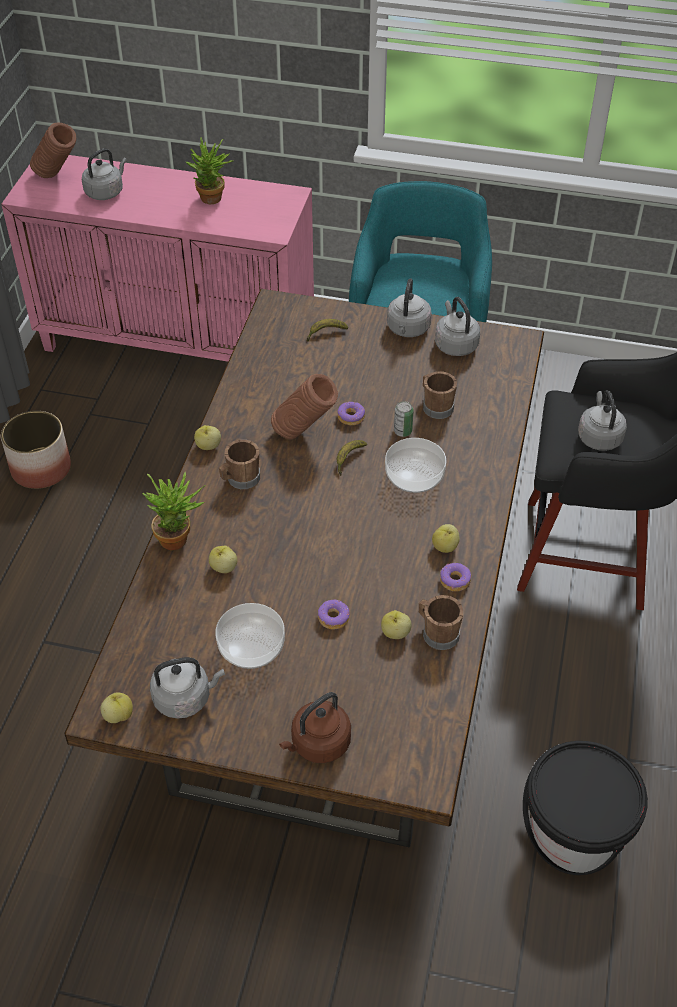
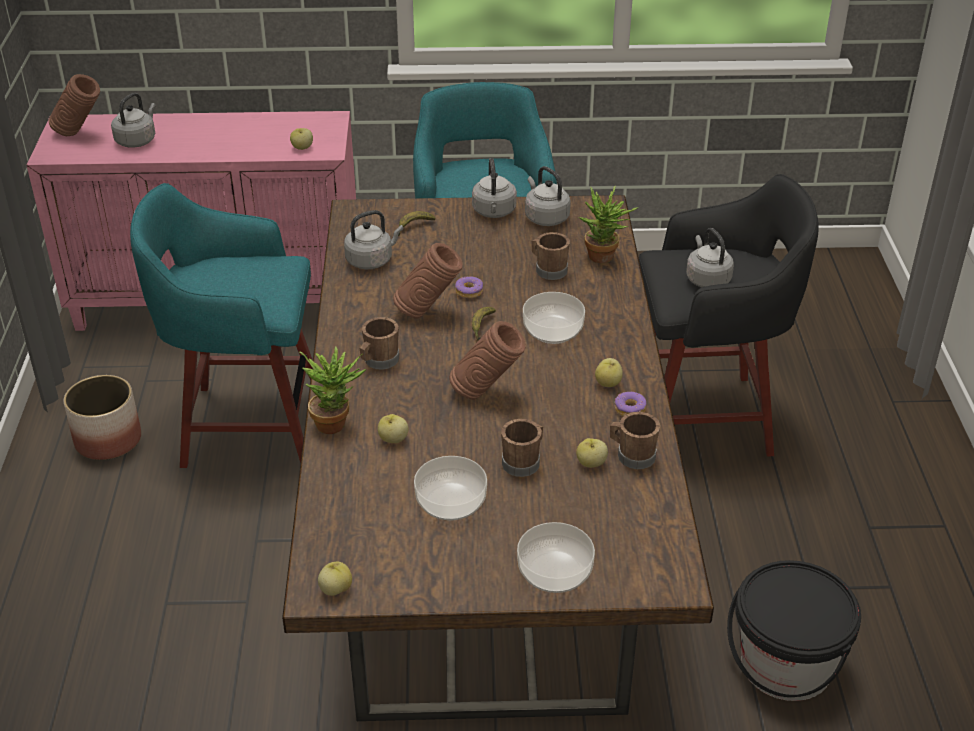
camera: 15 degrees left, 10 degrees down
(164, 478) = (247, 426): none -> turquoise stool
(185, 698) = (400, 560): grey kettle -> grey kettle (371, 260)
(208, 446) = (333, 339): apple -> apple (302, 148)
(212, 201) = (253, 133): potted plant -> potted plant (604, 259)
(318, 744) = (555, 573): brown kettle -> bowl
(326, 535) = (487, 393): none -> brown vase
(333, 618) = (523, 462): donut -> brown mug
(402, 431) = (525, 295): can -> none

